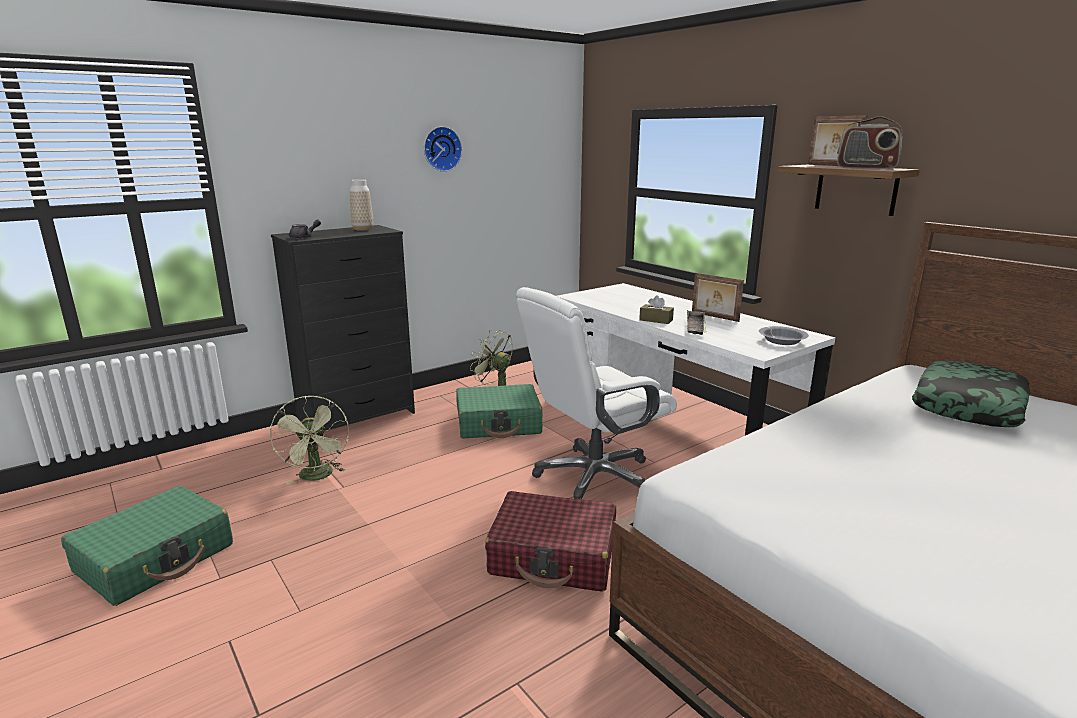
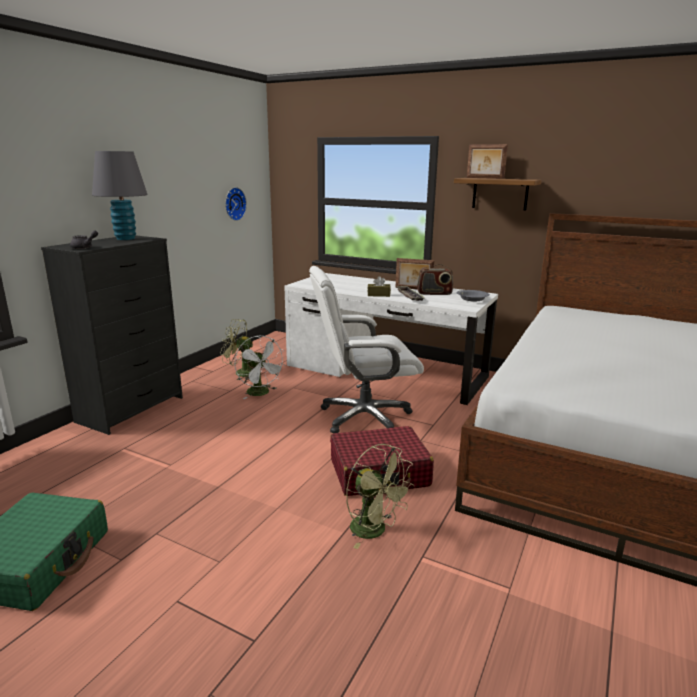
camera: 25 degrees left, 0 degrees up
(317, 477) = (139, 462): green fan -> green fan (375, 531)
(363, 229) = (126, 239): vase -> grey table lamp
(441, 149) = (174, 167): wall clock -> wall clock (234, 204)
(499, 423) = (261, 393): green suitcase -> white fan
(594, 478) = (364, 417): white office chair -> white office chair turned 45 degrees clockwise
(866, 168) = (512, 179): radio -> radio (434, 293)
(968, 406) = (600, 323): pillow -> none

